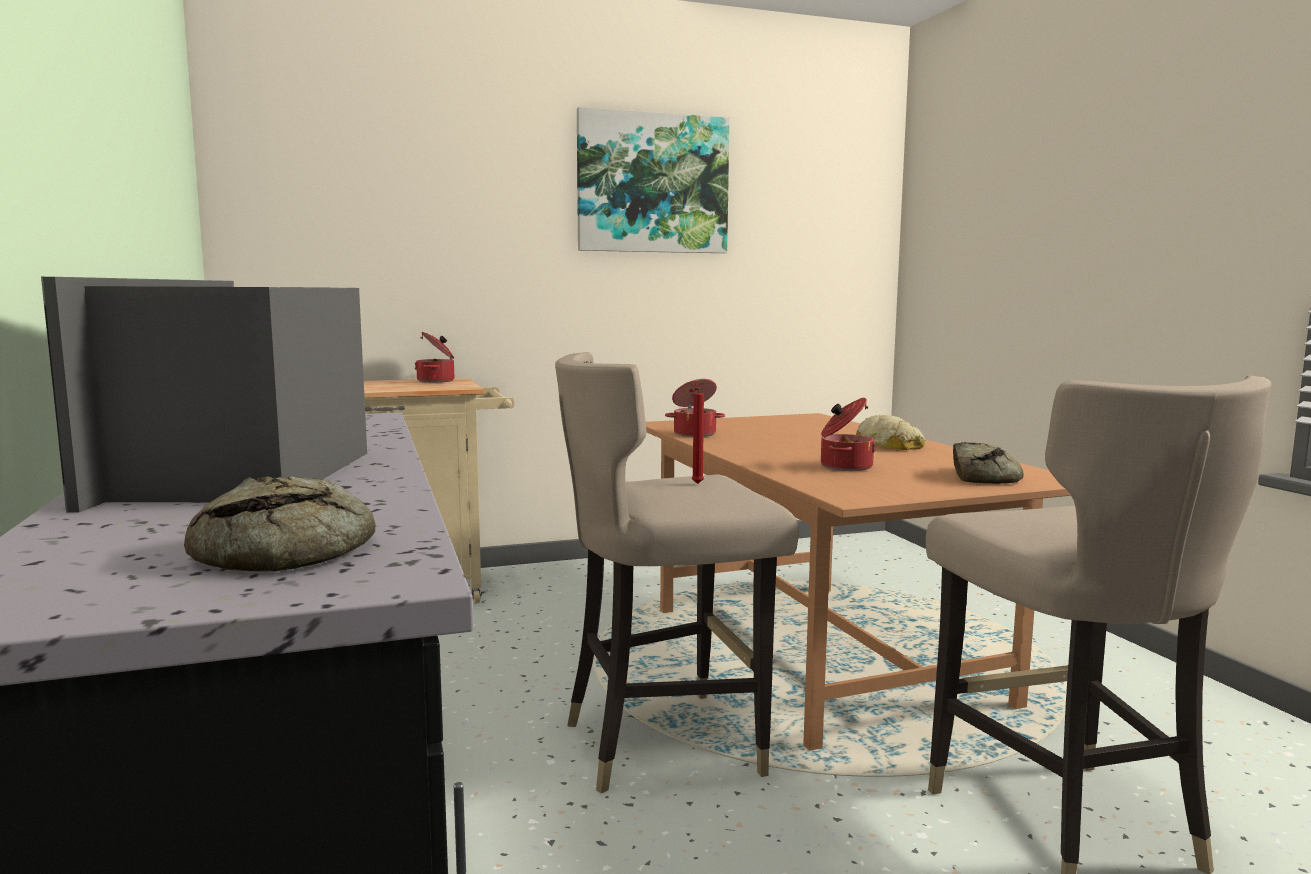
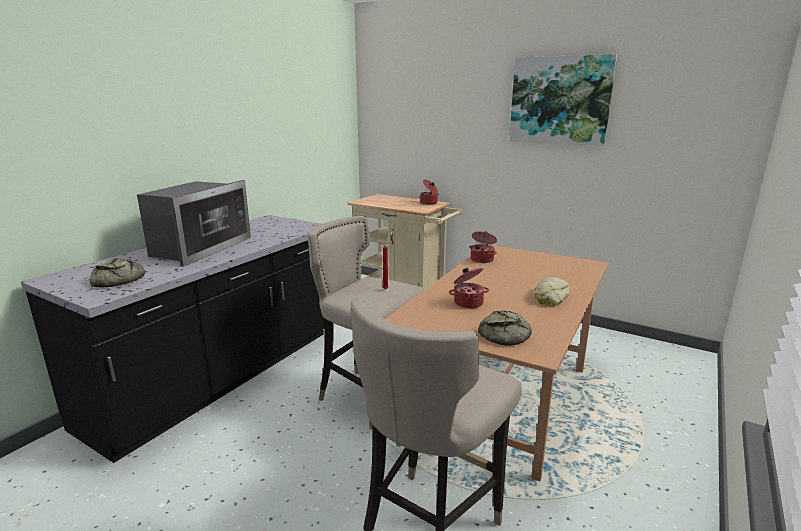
camera: 50 degrees right, 10 degrees up
(245, 474) = (199, 248): microwave -> microwave turned 150 degrees clockwise

